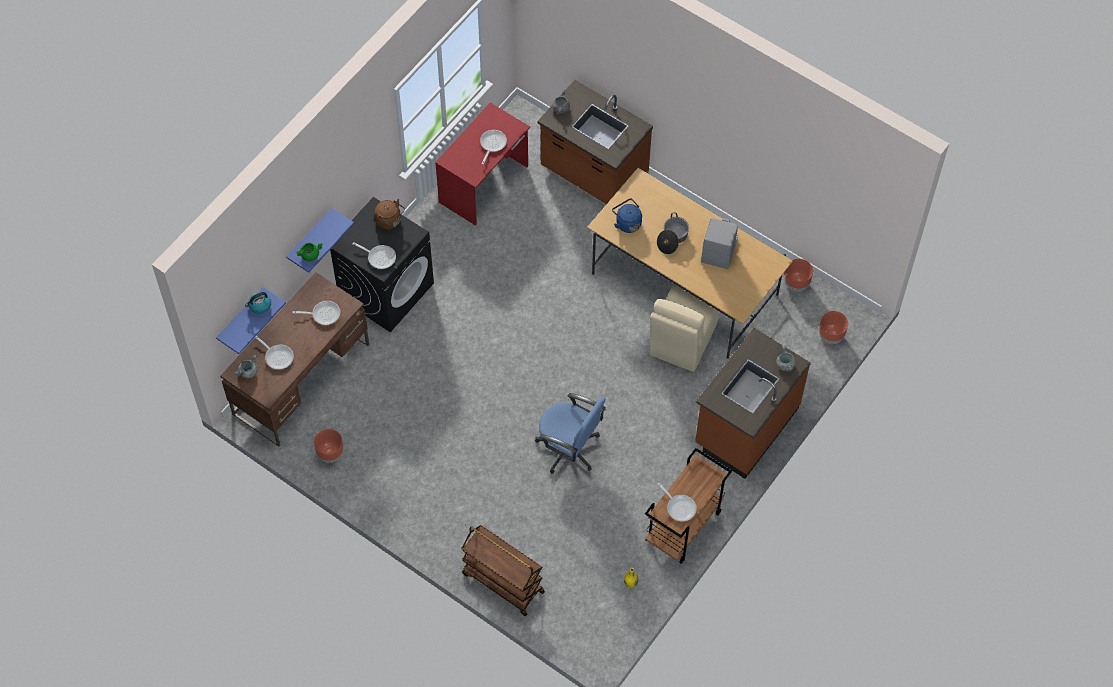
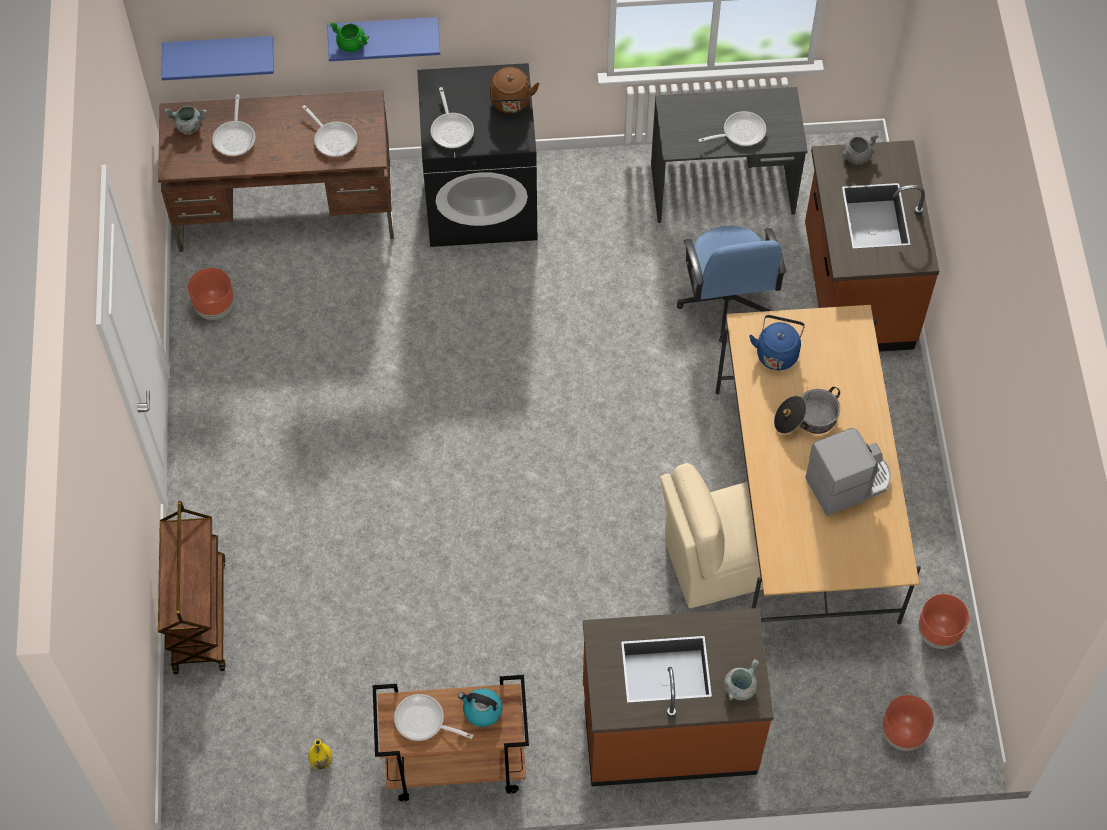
camera: 50 degrees right, 0 degrees up
(259, 306) = (243, 51): kettle -> kettle (481, 711)
(484, 184) = (723, 190): red desk -> grey desk
(569, 448) = (448, 549): blue office chair -> blue office chair (726, 302)
(679, 507) = (424, 722): frying pan -> frying pan turned 105 degrees clockwise

